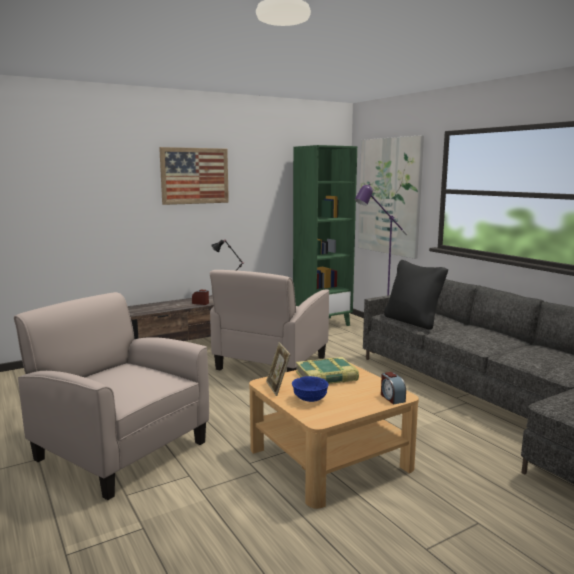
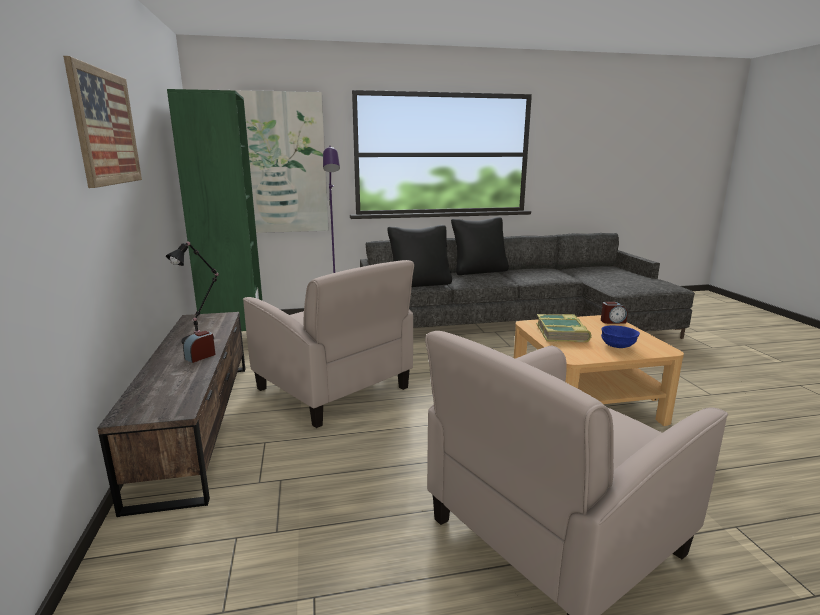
camera: 70 degrees left, 5 degrees up
(278, 388) = (588, 354): picture frame -> none
(500, 334) = (479, 271): none -> black pillow

